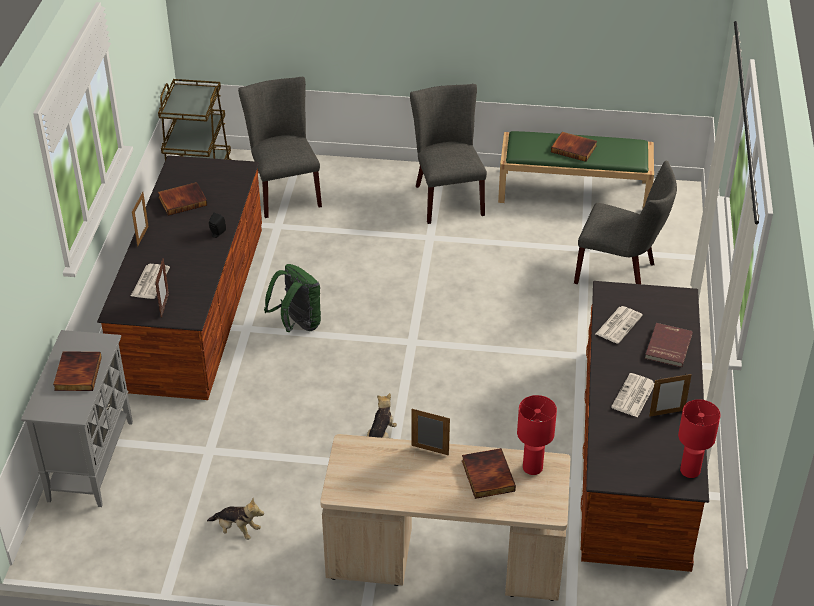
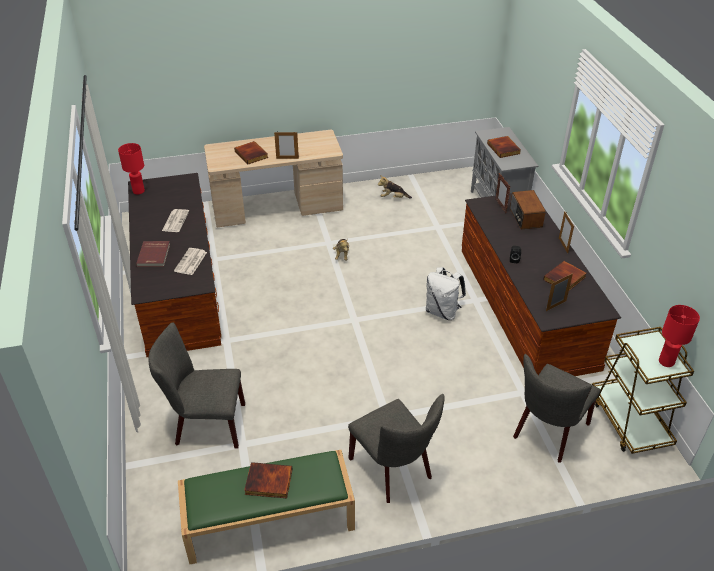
camera: 160 degrees right, 0 degrees up
(150, 281) = (525, 218): newspaper -> radio
(284, 191) = (548, 433): grey chair -> grey chair turned 75 degrees clockwise
(297, 324) = (442, 311): green backpack -> white backpack
(532, 468) = (228, 162): red table lamp -> red table lamp (666, 361)
(667, 413) = (153, 216): picture frame -> picture frame (556, 306)

